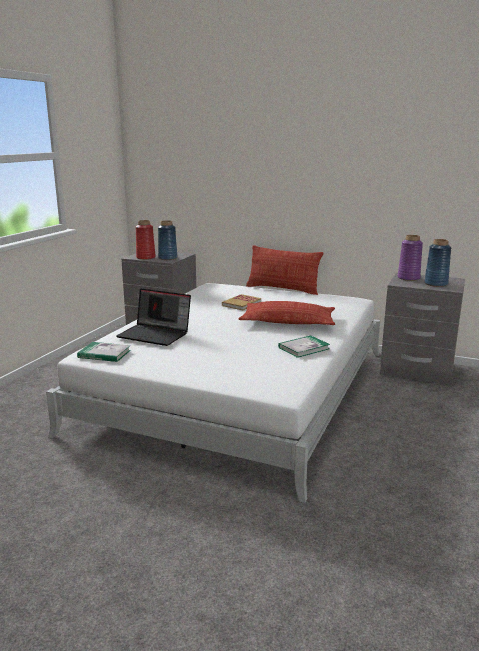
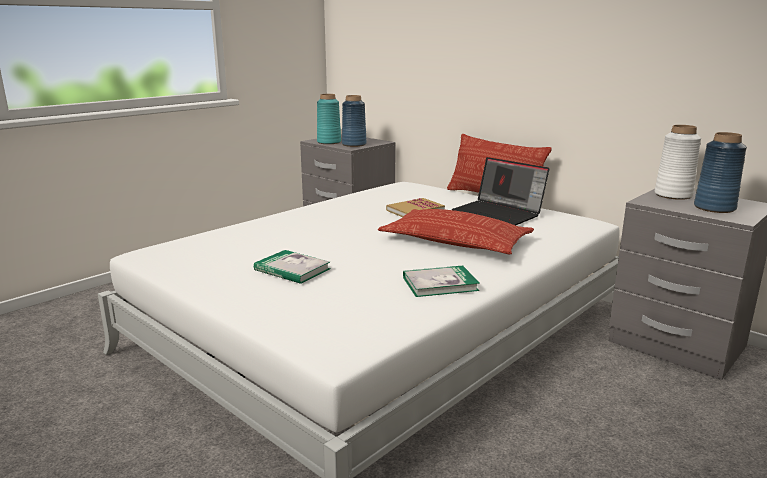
camera: 20 degrees right, 0 degrees up
(104, 354) = (170, 254): book -> book (292, 269)
(146, 257) = (329, 142): red vase -> turquoise vase
(156, 334) = (260, 237): laptop -> laptop (499, 213)
(408, 278) = (672, 195): purple vase -> white vase

